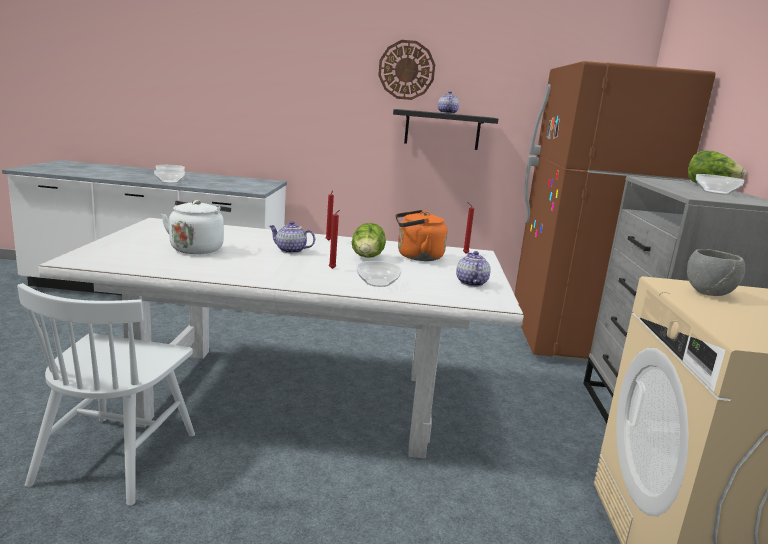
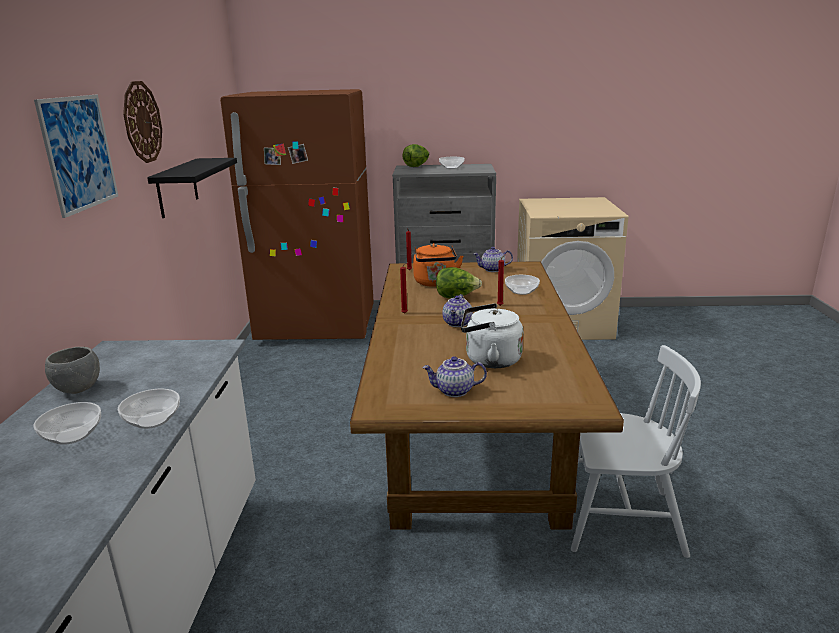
camera: 90 degrees left, 5 degrees up
(293, 397) = (472, 445): white dining table -> brown dining table
(317, 73) = (79, 153): none -> picture
(446, 113) = (197, 165): teapot -> teapot (454, 391)
(709, 294) = (550, 211): grey bowl -> grey bowl (78, 389)

